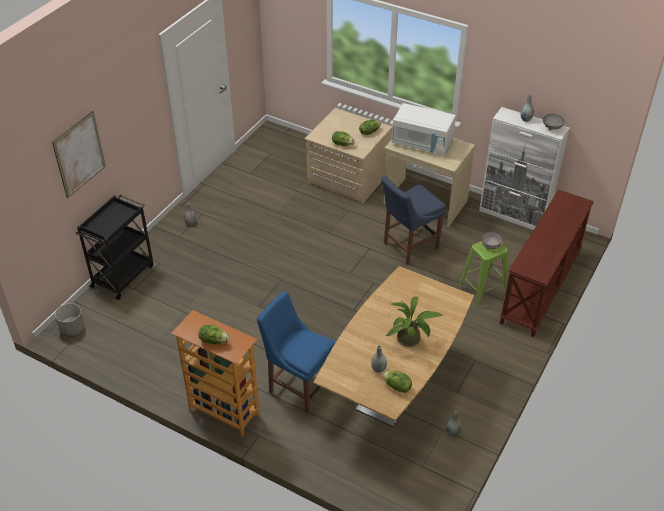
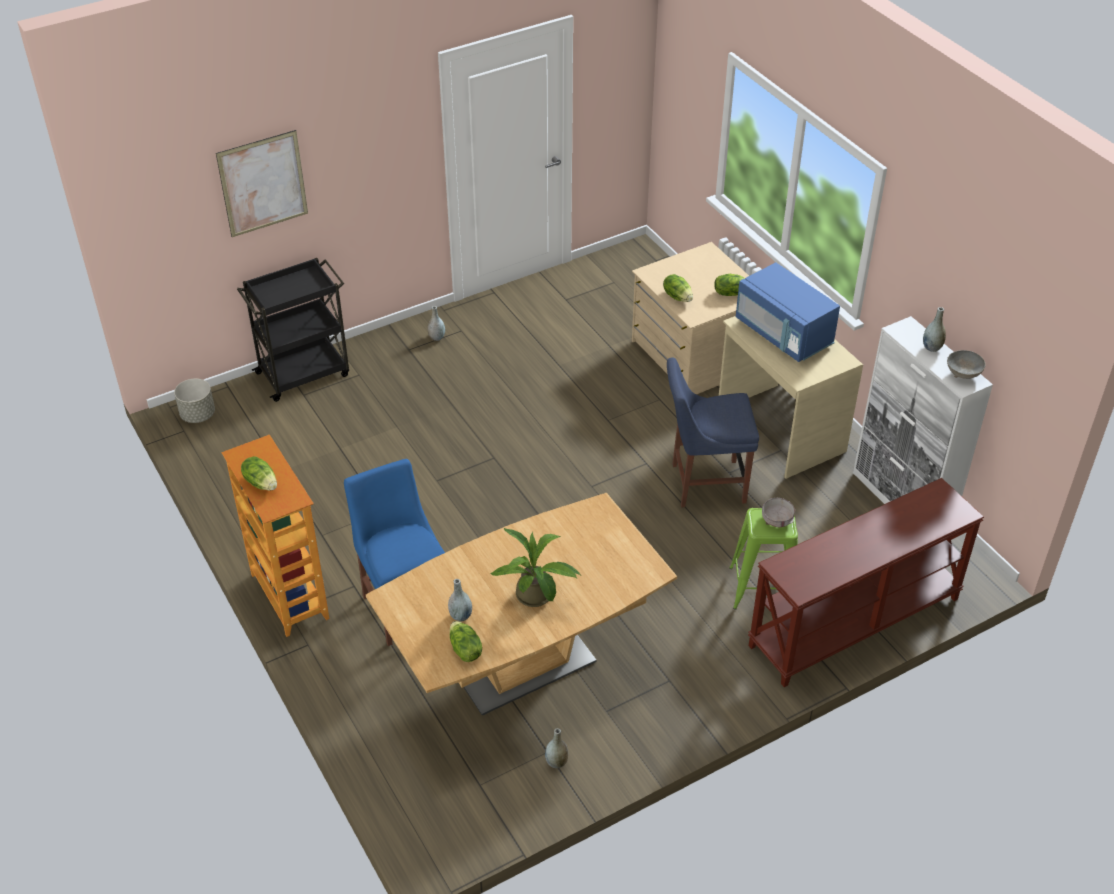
camera: 30 degrees right, 0 degrees up
(422, 143) = (783, 334): white microwave -> blue microwave

